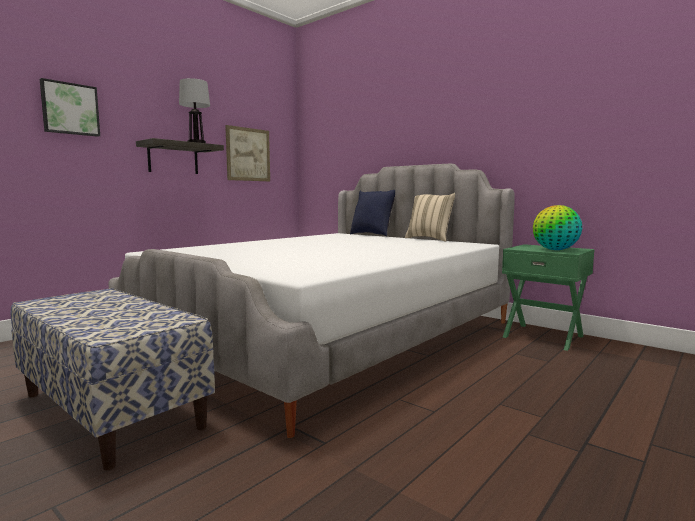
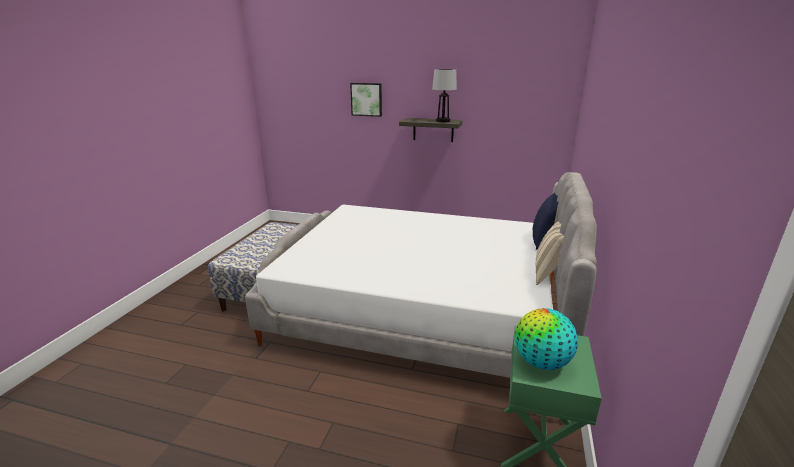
camera: 65 degrees right, 15 degrees up
(248, 154) = (507, 125): picture -> none

